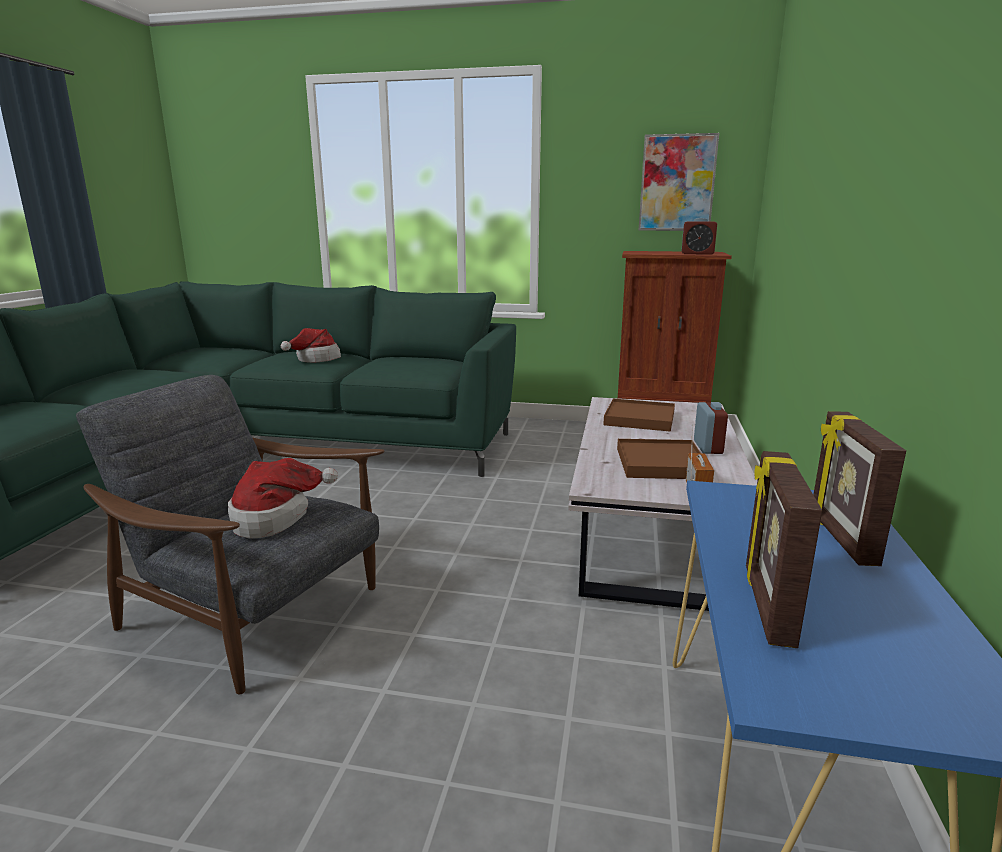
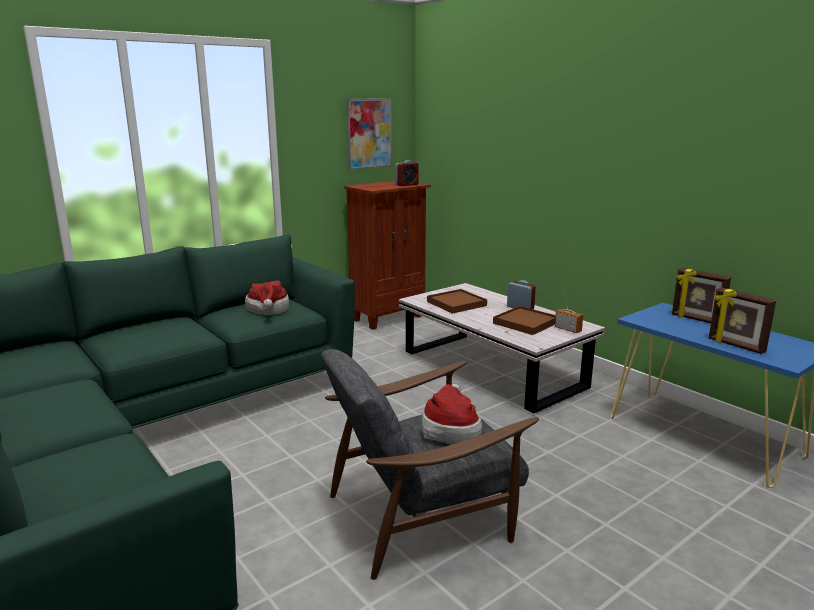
camera: 50 degrees left, 0 degrees up
(315, 358) = (167, 330): hat -> hat (268, 310)

